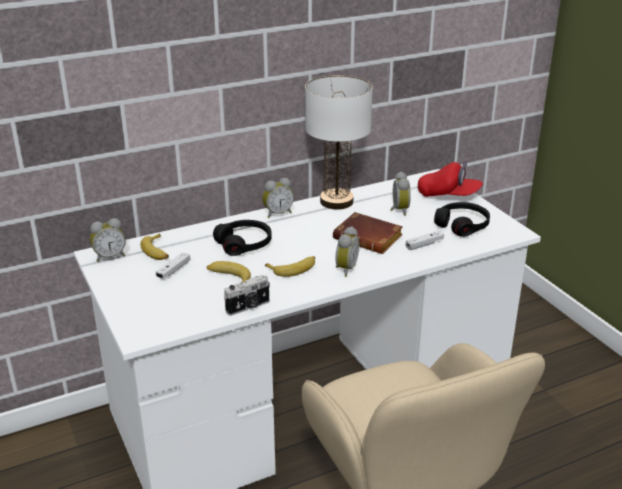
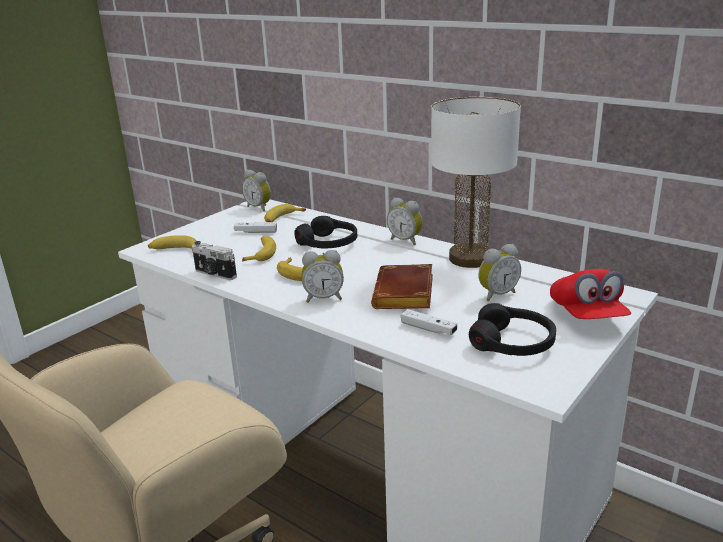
camera: 65 degrees right, 5 degrees down
(164, 320) = (174, 250): none -> banana

